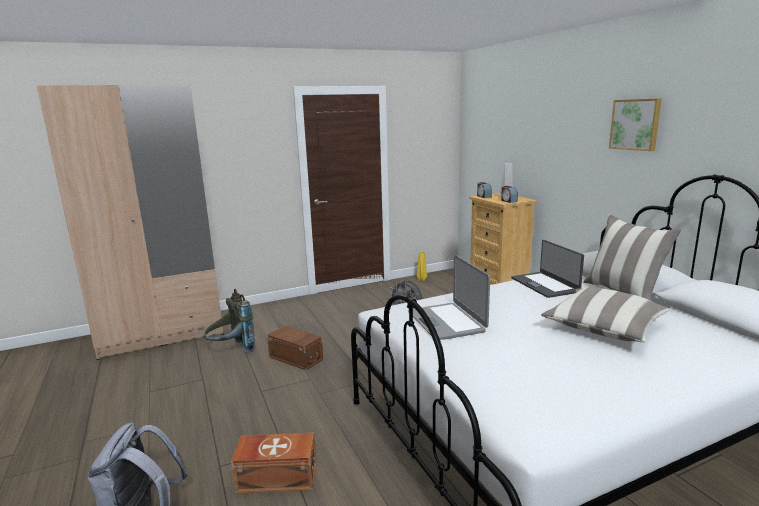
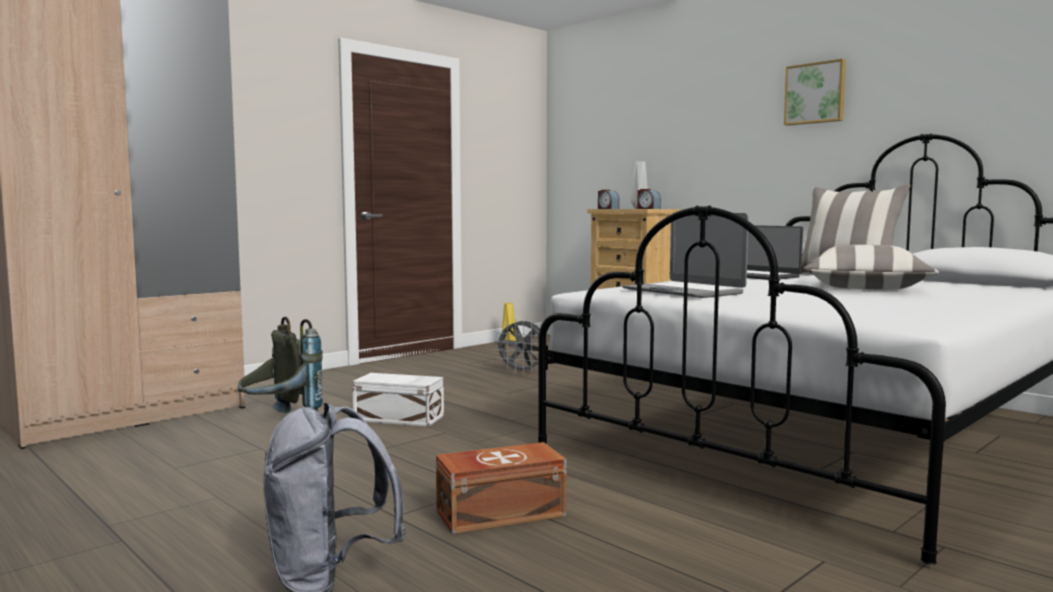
camera: 20 degrees left, 10 degrees down
(296, 358) = (399, 418): brown storage box -> white storage box

